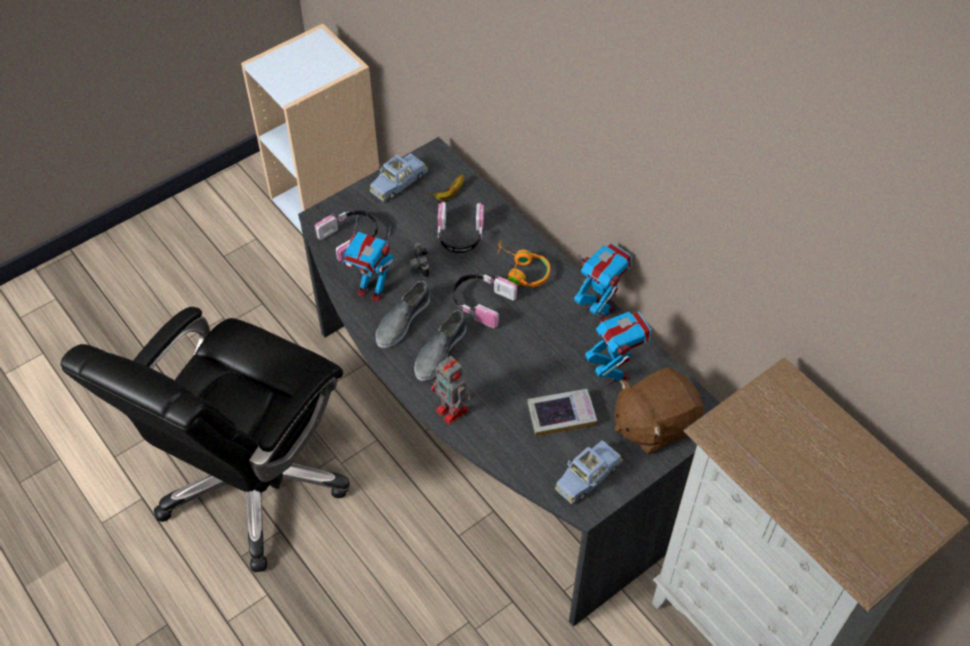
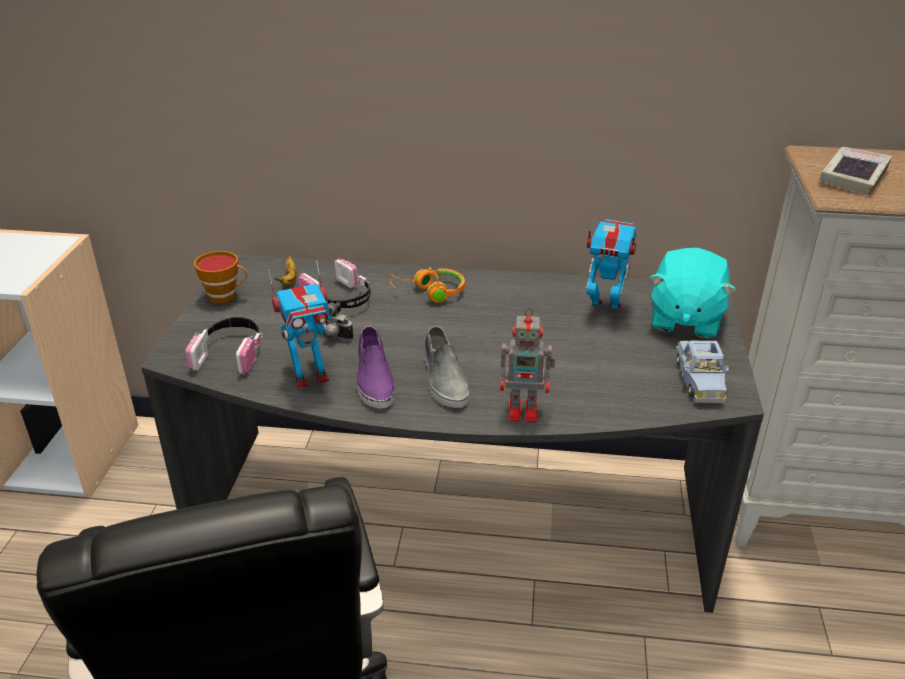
camera: 45 degrees left, 20 degrees down
(398, 182) = (226, 296): blue toy car -> cup
(402, 320) = (374, 379): grey shoe -> purple shoe
(481, 302) = (428, 328): headphones -> none
(561, 415) = (613, 356): book -> book (853, 176)
(599, 308) = (529, 281): toy robot -> none
(653, 424) = (684, 319): brown plush toy -> turquoise plush toy

